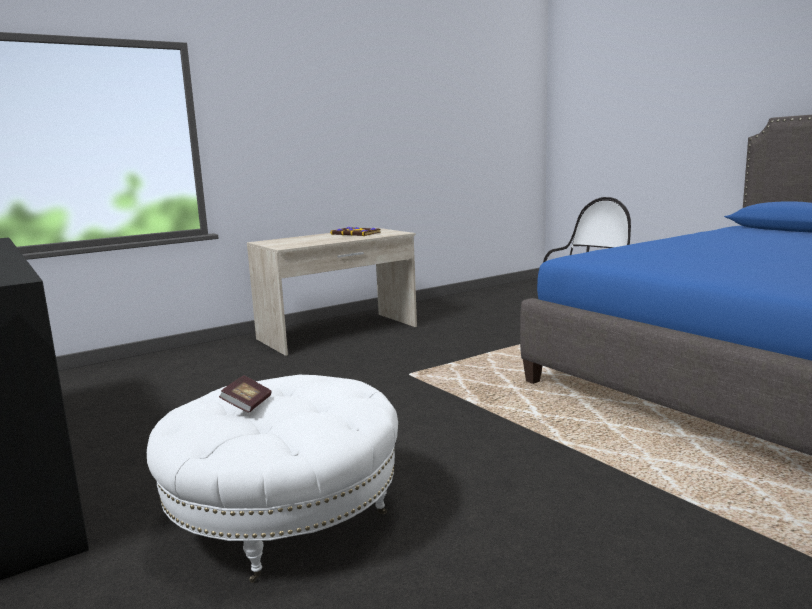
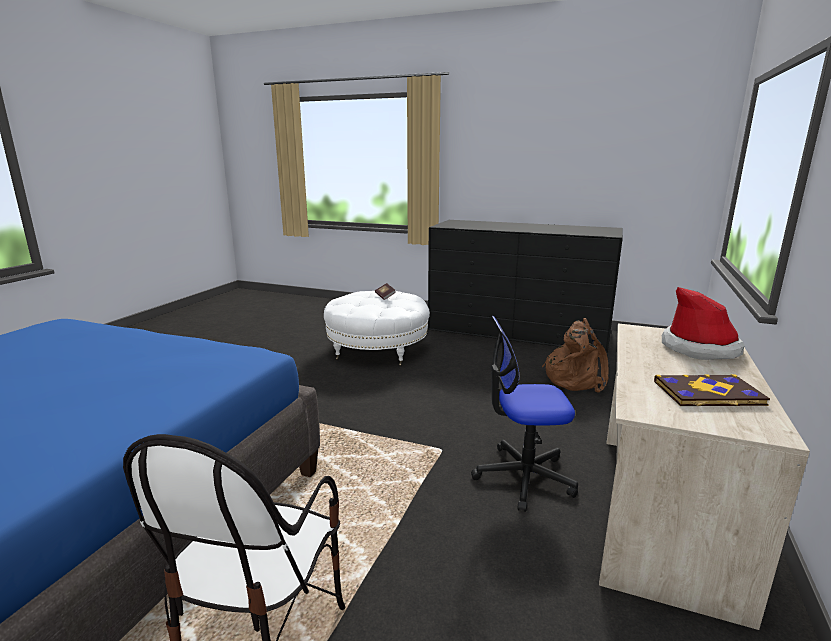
camera: 145 degrees right, 5 degrees up
(169, 394) = (575, 379): none -> brown backpack
(291, 240) = (700, 348): none -> hat
(379, 354) = (523, 477): none -> office chair

